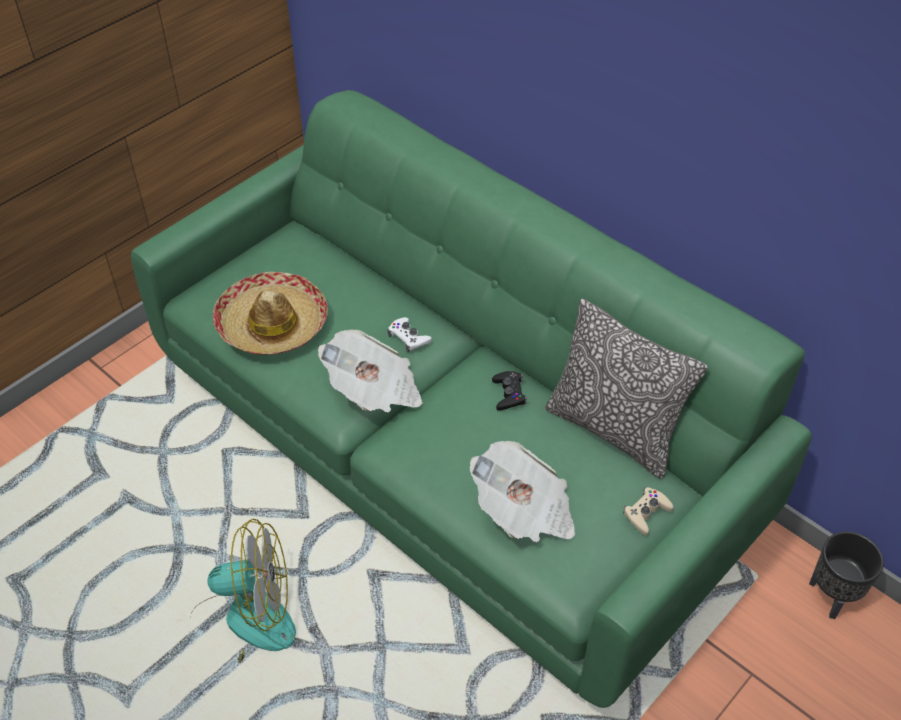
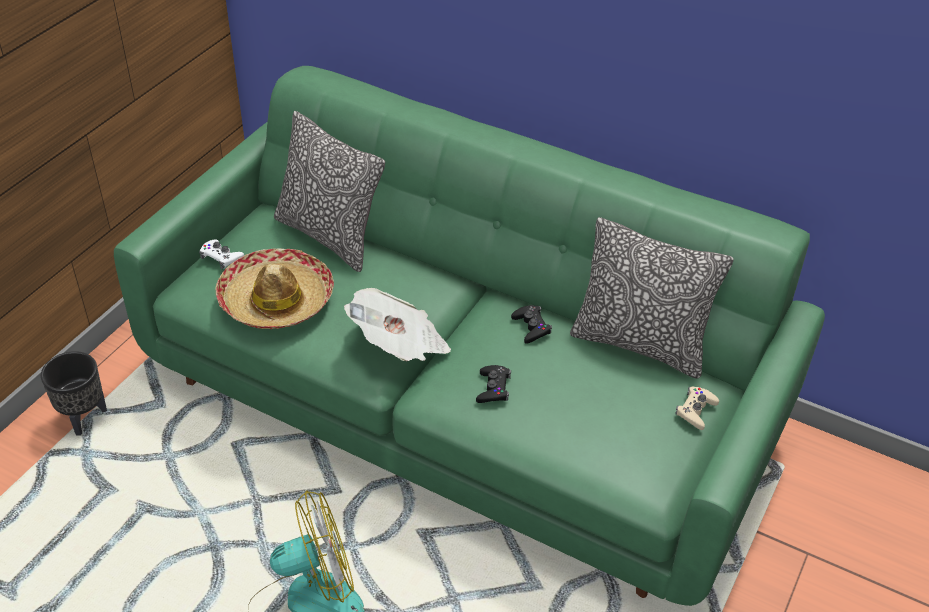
camera: 15 degrees left, 5 degrees down
(343, 265) = (329, 236): none -> pillow
(408, 338) = (417, 292): white game controller -> white game controller (221, 257)
(449, 452) = (493, 388): none -> black game controller
(524, 511) = (583, 429): newspaper -> none
(833, 596) = (855, 471): black planter -> black planter (85, 419)

